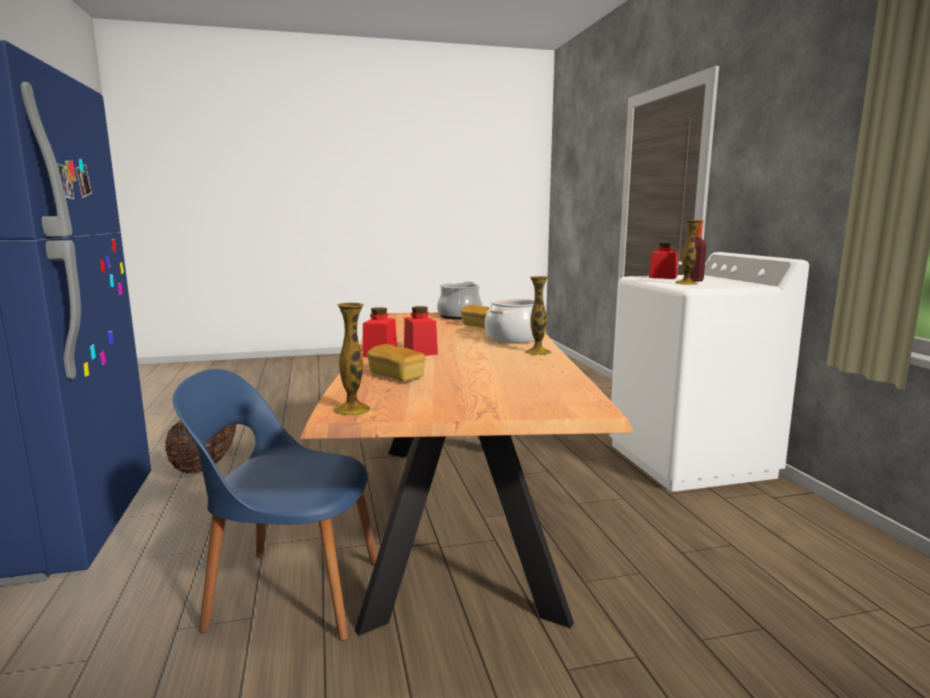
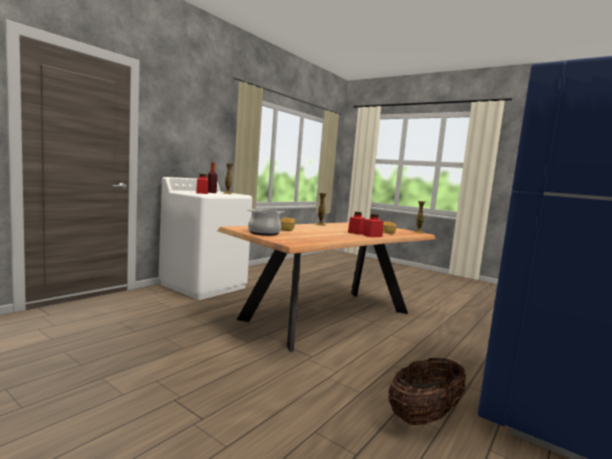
camera: 130 degrees left, 5 degrees down
(291, 592) = (419, 327): blue chair -> none
(514, 338) = (302, 226): cooking pot -> none

